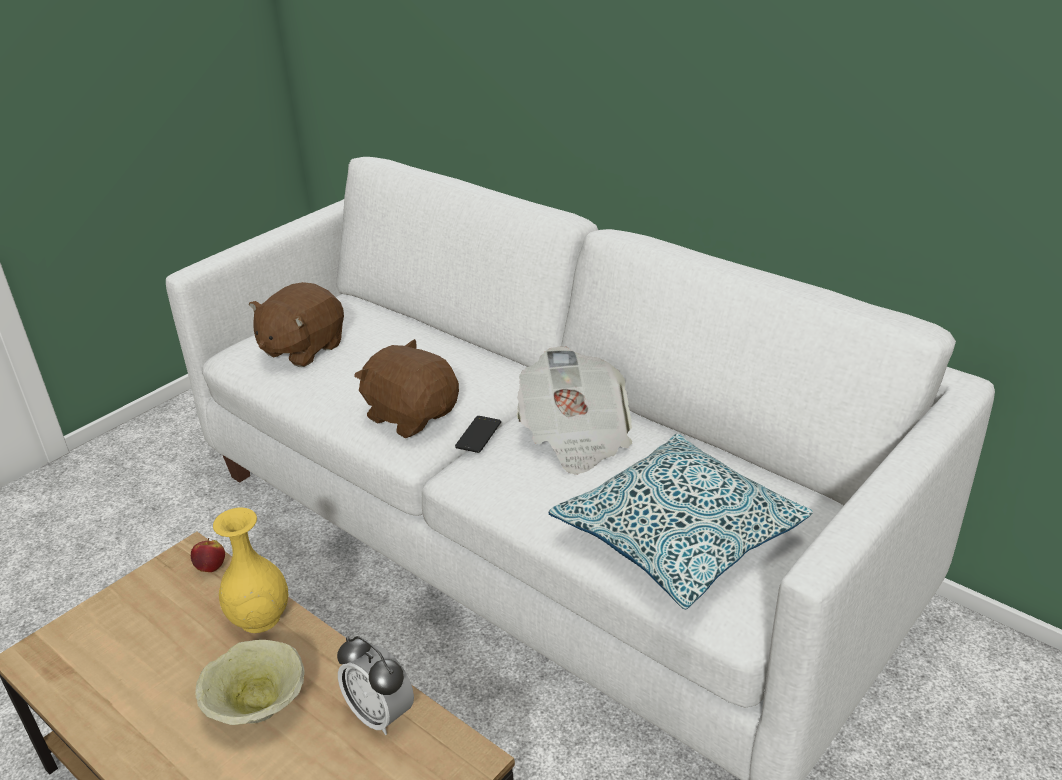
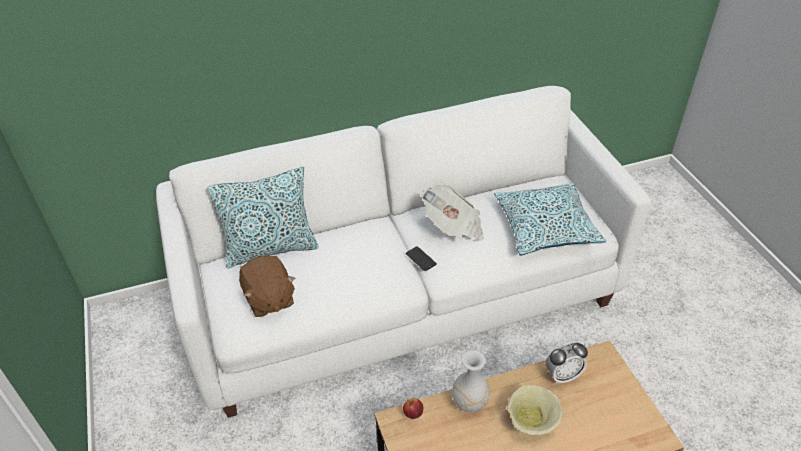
camera: 60 degrees left, 10 degrees up
(259, 618) = (469, 403): yellow vase -> white vase
(392, 316) = (271, 249): none -> pillow
(411, 415) = (382, 276): brown plush toy -> none

